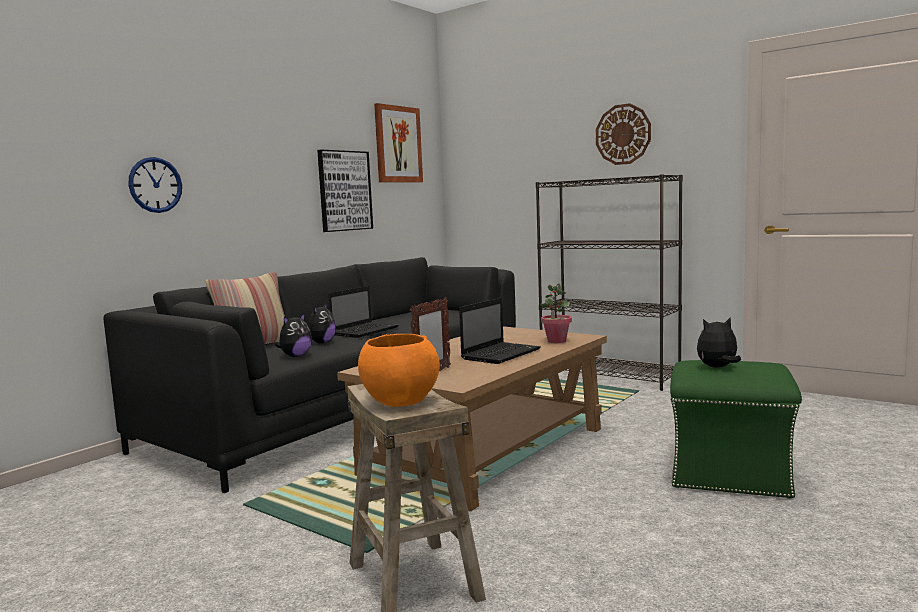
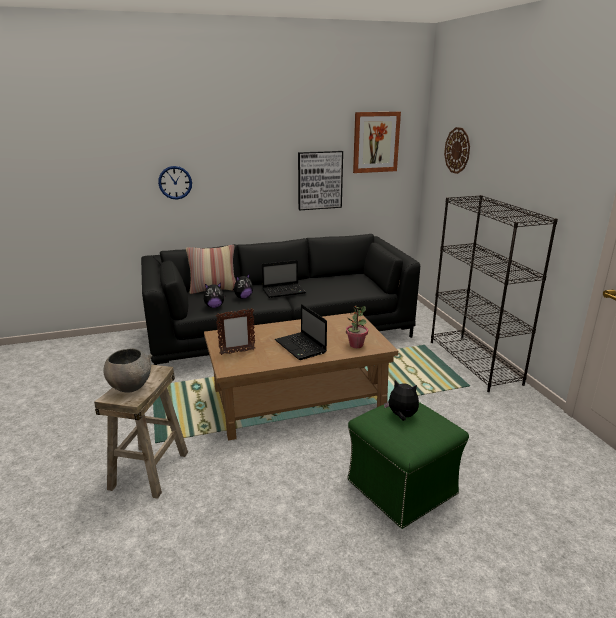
camera: 35 degrees right, 15 degrees up
(400, 401) = (130, 386): orange bowl -> grey bowl
(501, 354) = (301, 347): laptop -> laptop turned 75 degrees clockwise
(623, 134) = (528, 166): wall clock -> wall clock (457, 150)

